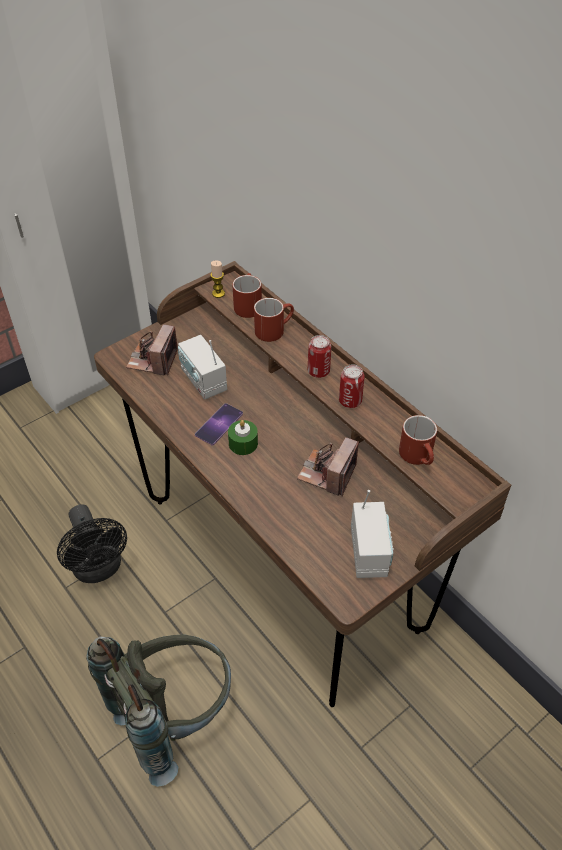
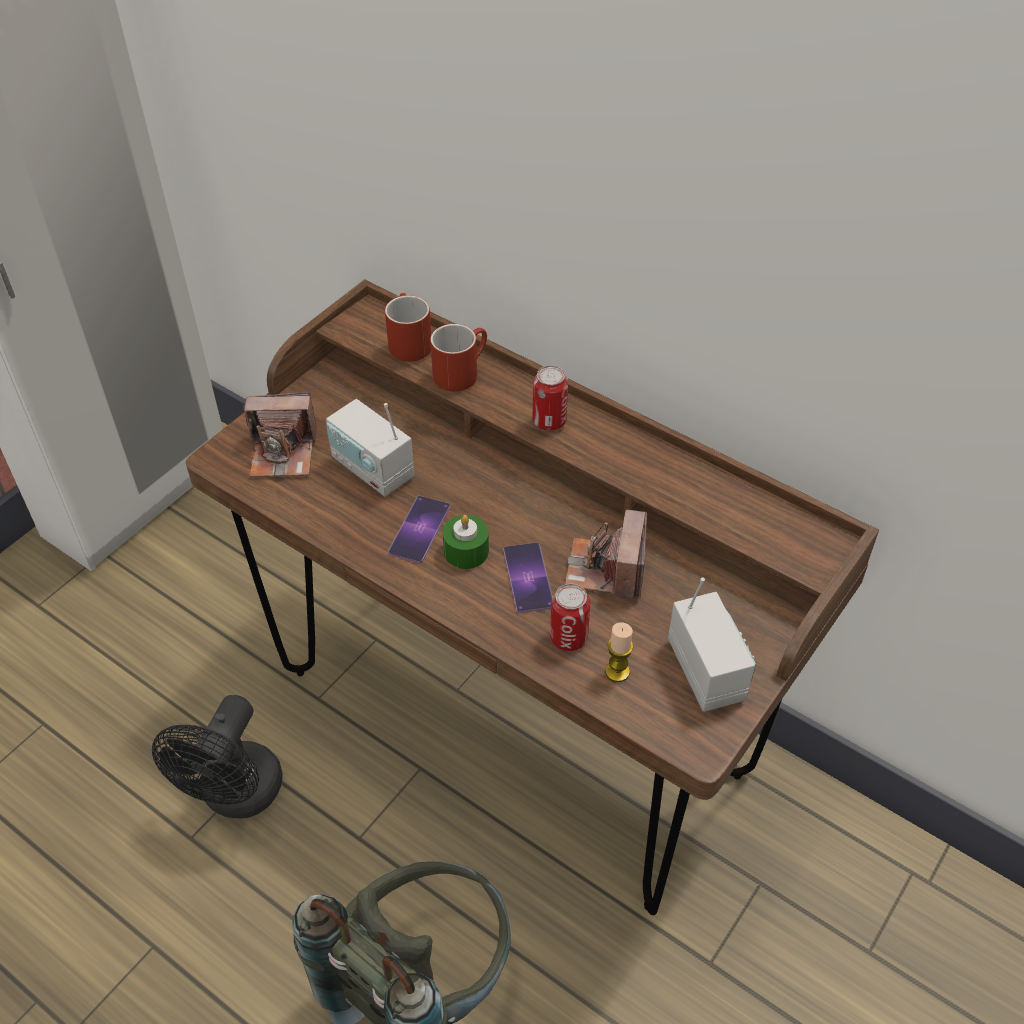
camera: 15 degrees left, 0 degrees up
(99, 569) = (236, 796): black fan -> black fan turned 60 degrees clockwise
(153, 360) = (283, 453): camera -> camera turned 90 degrees counterclockwise
(218, 293) = (357, 332): candle -> candle (617, 672)
(276, 468) = (528, 578): none -> phone
(350, 401) = (611, 455): can -> can (568, 638)
(419, 457) = (738, 516): red mug -> none

